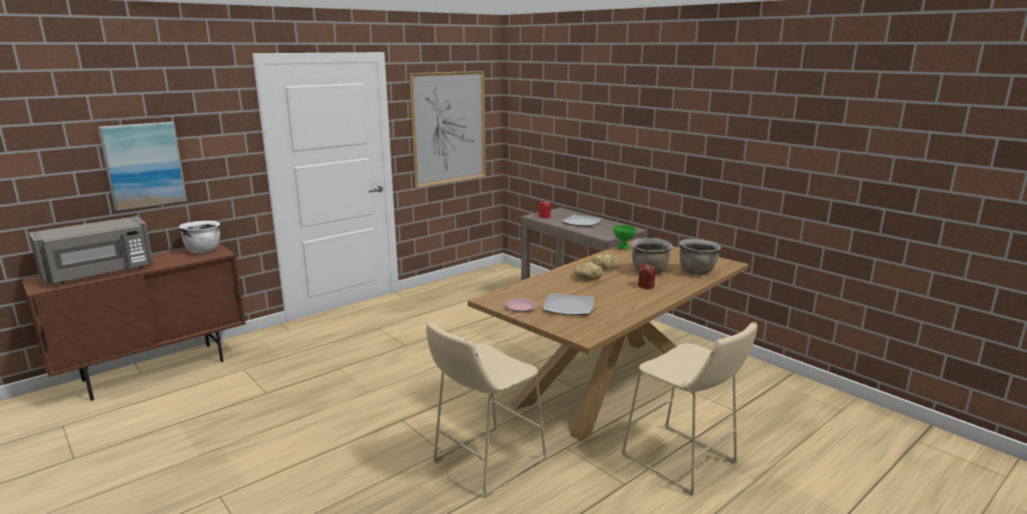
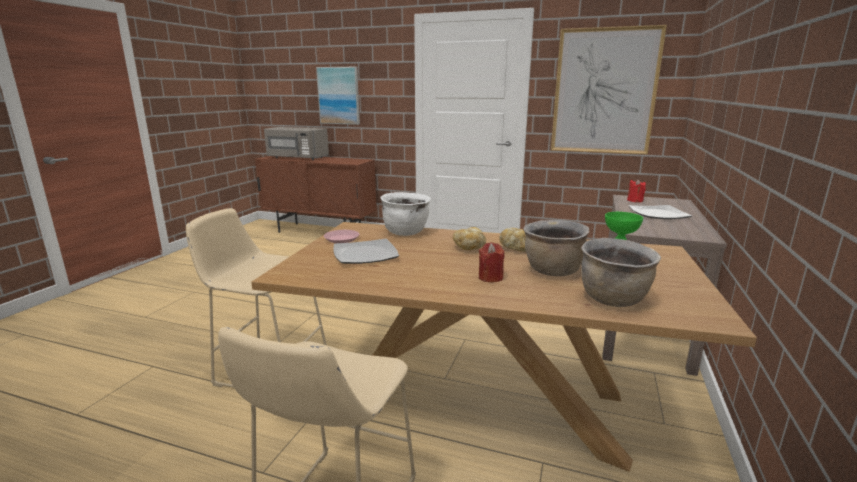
camera: 60 degrees right, 0 degrees up
(203, 250) = (355, 160): white cooking pot -> white cooking pot (406, 232)

